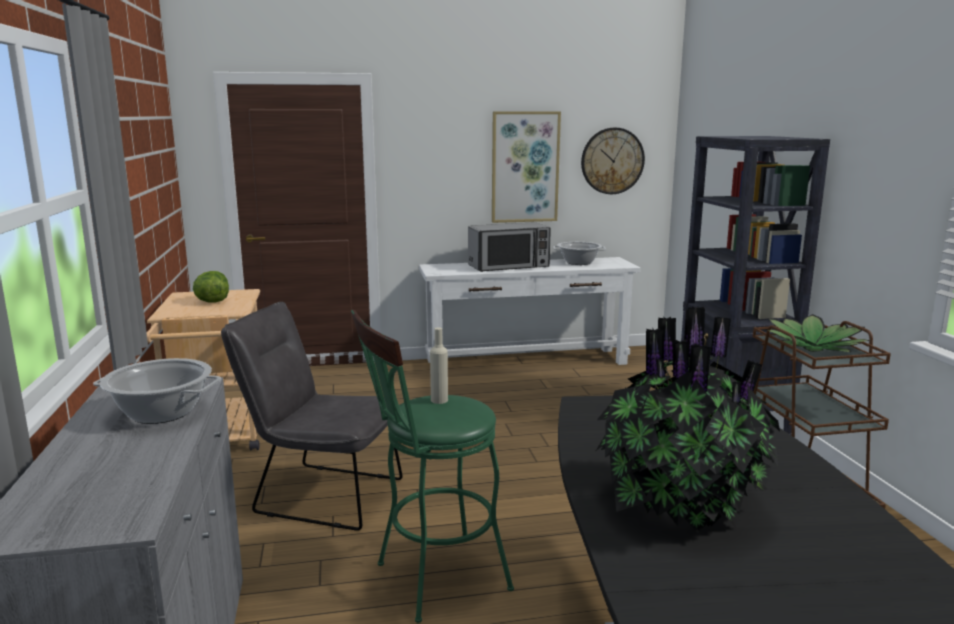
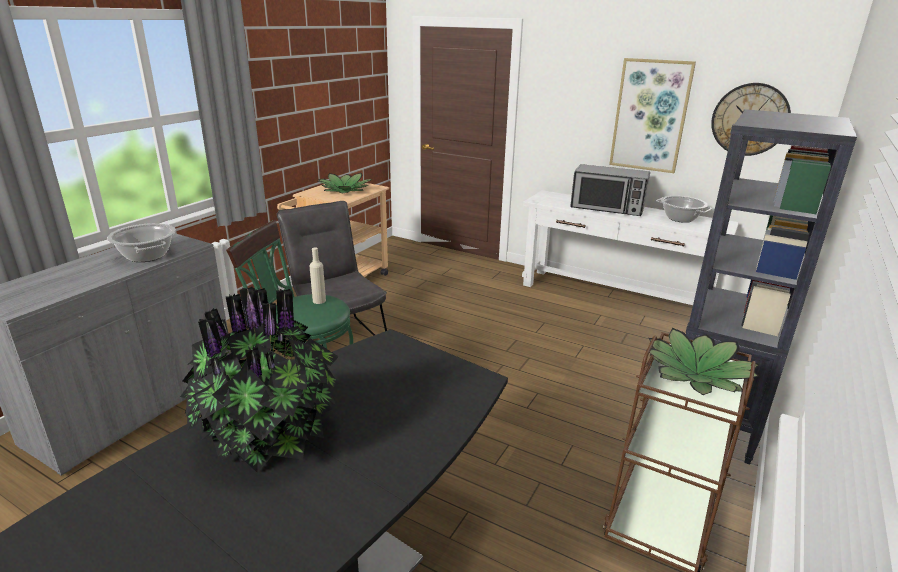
camera: 40 degrees right, 10 degrees up
(212, 301) = (344, 190): lettuce -> potted plant

